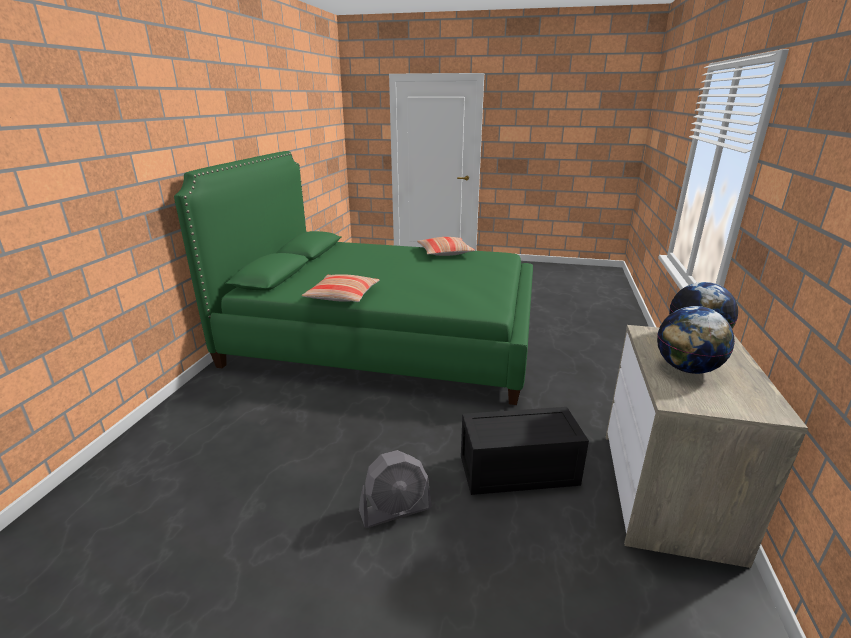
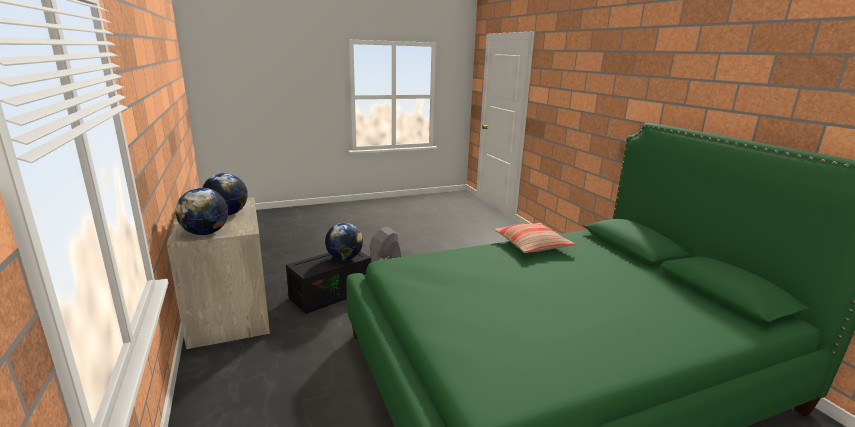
camera: 145 degrees right, 5 degrees down
(445, 252) = (586, 361): pillow -> none
(499, 423) = (345, 258): none -> globe

